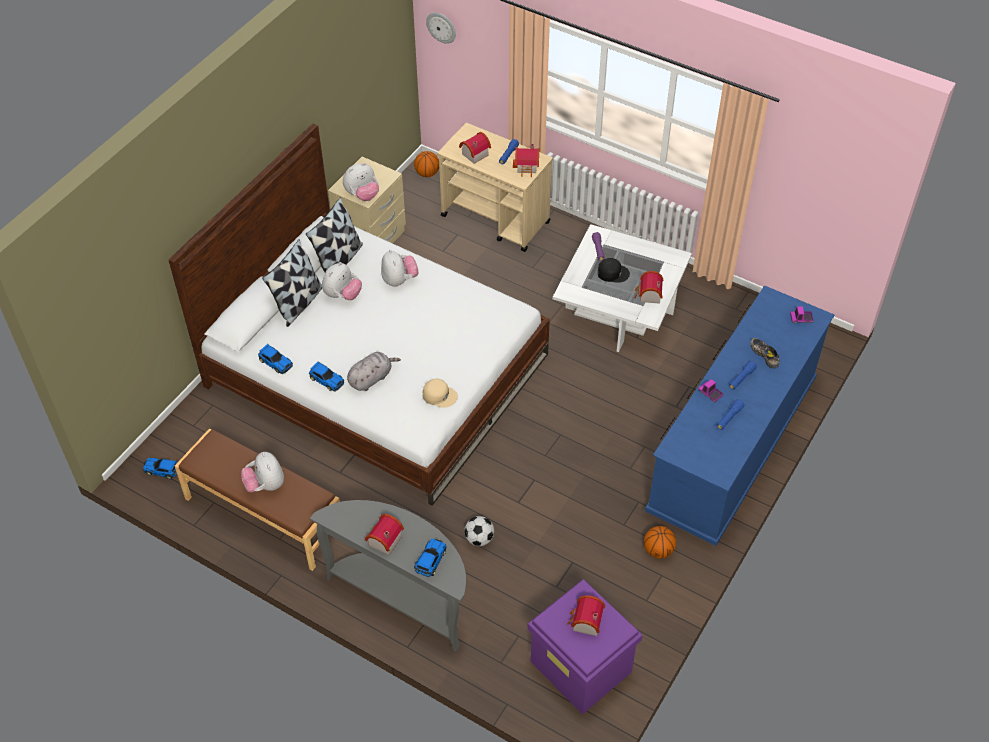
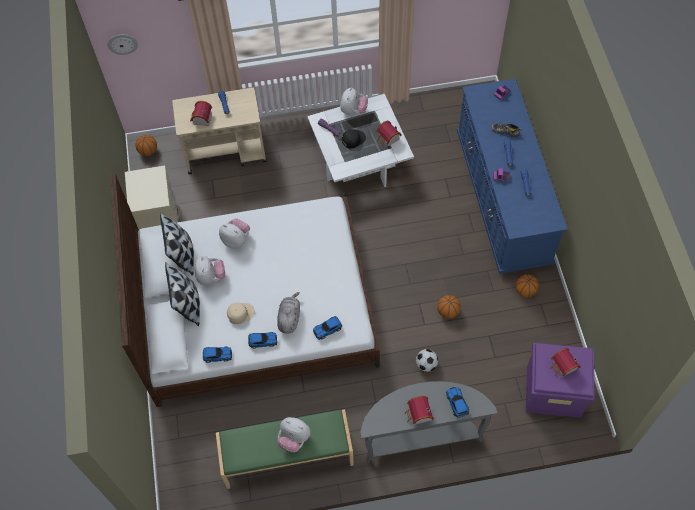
camera: 40 degrees left, 10 degrees up
(163, 470) = (191, 483): toy car -> toy car (328, 329)
(263, 515) = (287, 457): brown bench -> green bench
(362, 195) = (155, 199): plush toy -> plush toy (353, 110)
(439, 395) = (342, 296): beige cap -> beige cap (240, 313)
(527, 167) = (245, 105): toy house -> none
(554, 508) = (448, 311): none -> basketball

